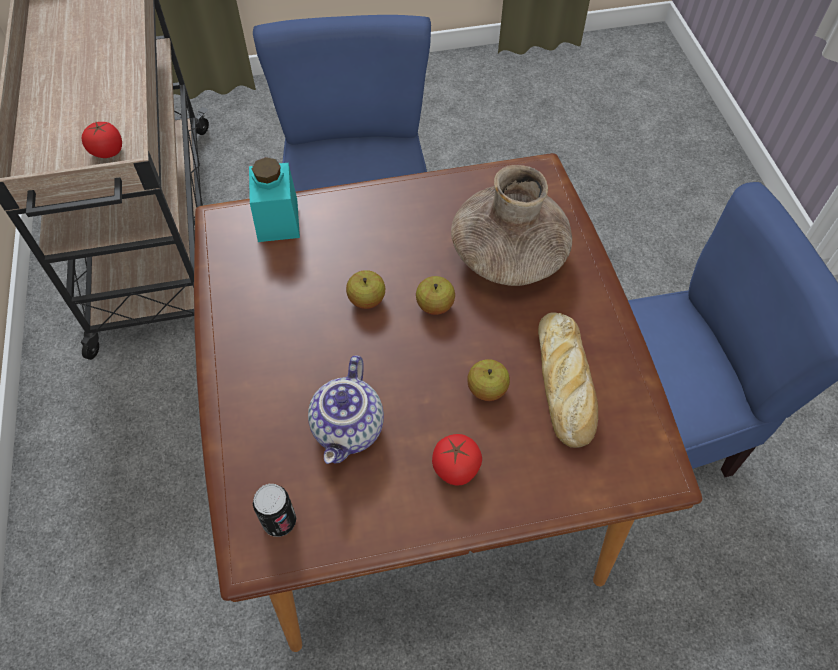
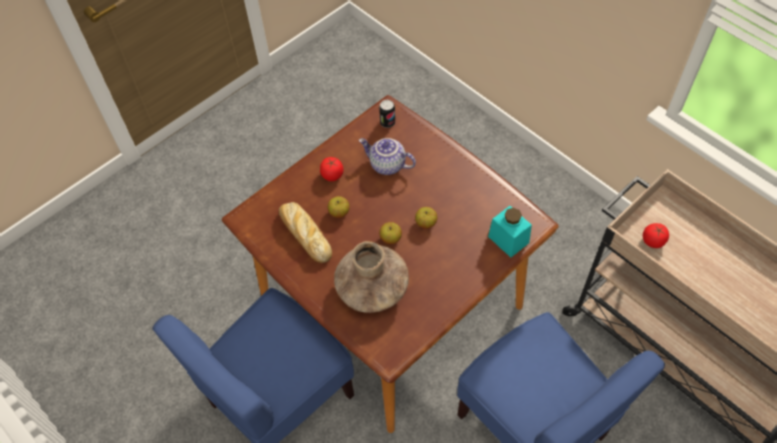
camera: 150 degrees right, 0 degrees up
(350, 430) = (387, 165): teapot -> teapot turned 45 degrees counterclockwise

